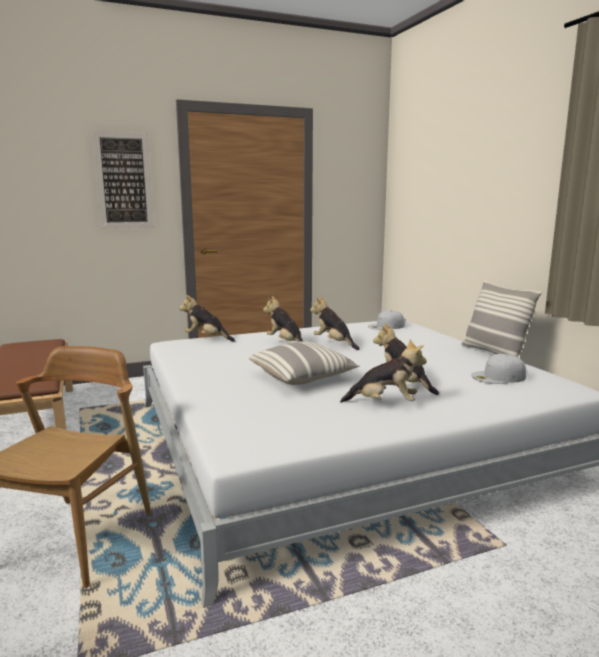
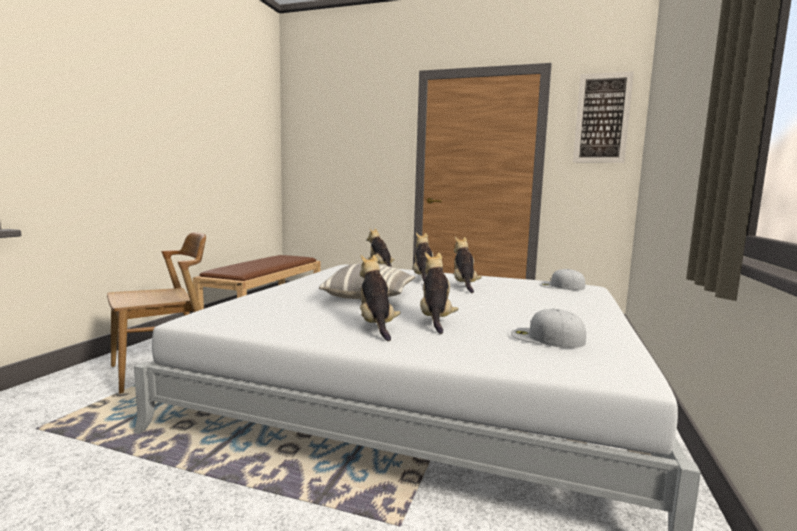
camera: 40 degrees right, 5 degrees down
(124, 180) = (374, 140): picture -> picture (602, 118)
(384, 403) = (376, 326): plush toy -> plush toy turned 150 degrees counterclockwise
(494, 353) = (623, 325): pillow -> none

